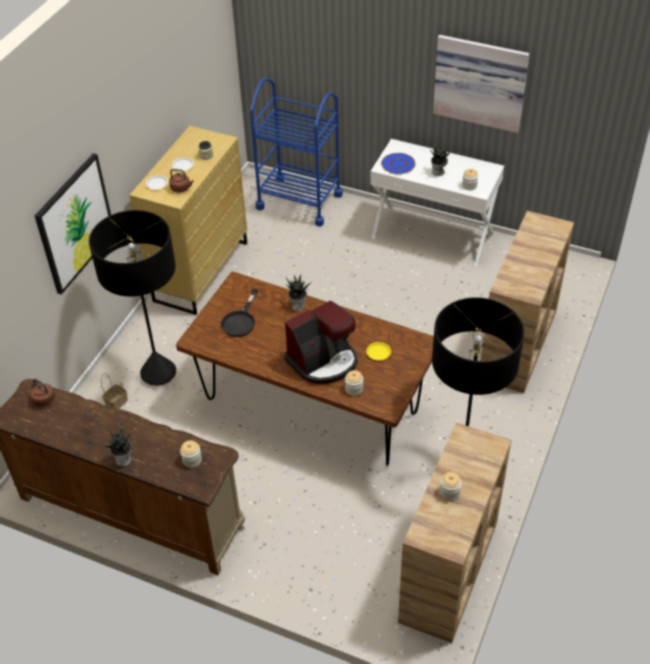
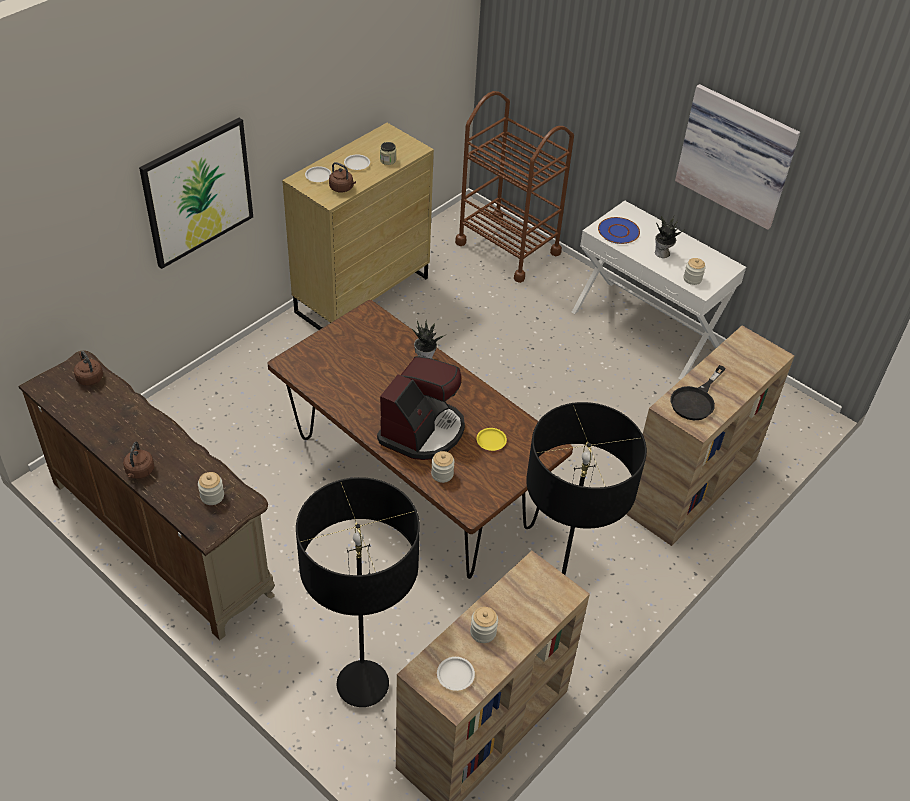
camera: 15 degrees right, 0 degrees up
(117, 402) = (204, 410): basket -> none
(124, 459) = (139, 472): potted plant -> brown kettle
(159, 375) = (262, 394): black floor lamp -> black floor lamp (362, 687)
(241, 320) = (352, 357): black frying pan -> black frying pan (696, 400)
(299, 201) = (508, 248): blue cart -> brown cart
(323, 361) = (422, 431): coffee machine -> coffee machine turned 45 degrees counterclockwise
(445, 529) = (455, 675): none -> white plate

